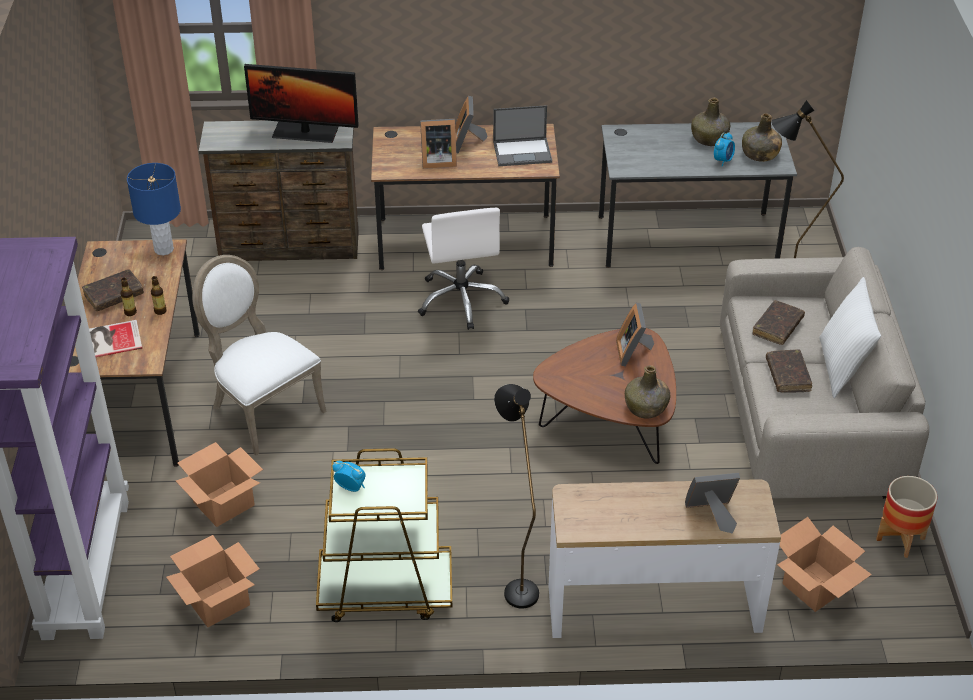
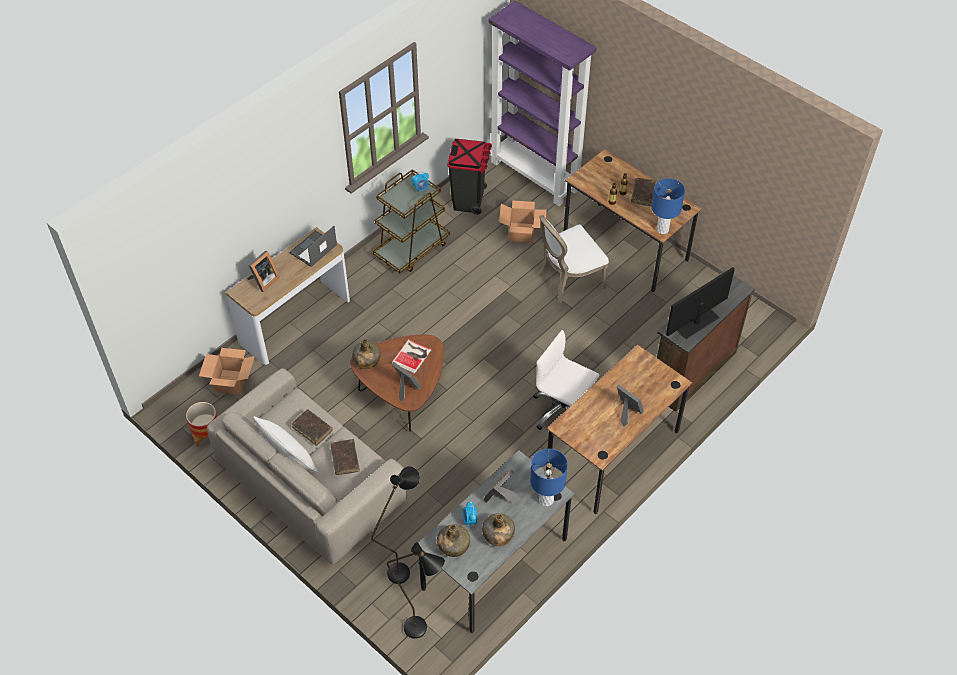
camera: 135 degrees right, 10 degrees up
(110, 339) = (609, 177): book -> book (412, 356)
(217, 602) = (469, 200): cardboard box -> black trash can
(263, 409) = (568, 280): white chair -> white chair turned 150 degrees clockwise
(437, 160) = (624, 385): picture frame -> picture frame (502, 497)
(516, 584) = (362, 289): black floor lamp -> black floor lamp (423, 631)
(523, 152) = (588, 430): laptop -> laptop (313, 249)
(633, 134) = (546, 500): none -> blue table lamp

